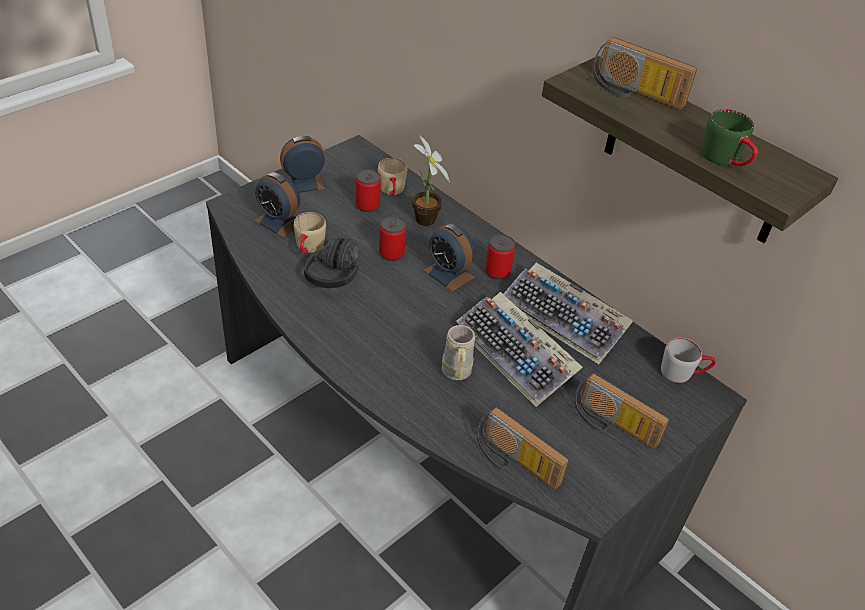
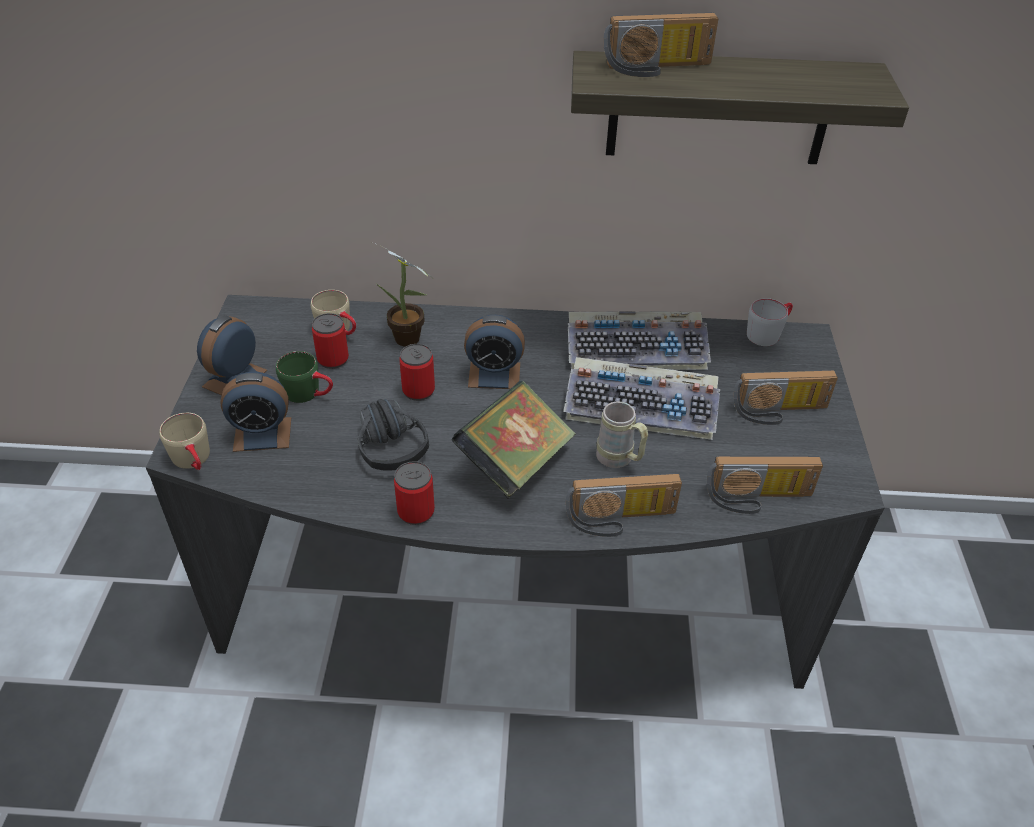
camera: 40 degrees left, 0 degrees up
(308, 248) = (331, 440): beige mug -> beige mug (194, 461)
(390, 331) = (515, 463): none -> book
(407, 407) = (621, 520): none -> radio
(497, 272) = (531, 345): can -> can (416, 512)
(726, 160) = (806, 88): green mug -> green mug (309, 393)

